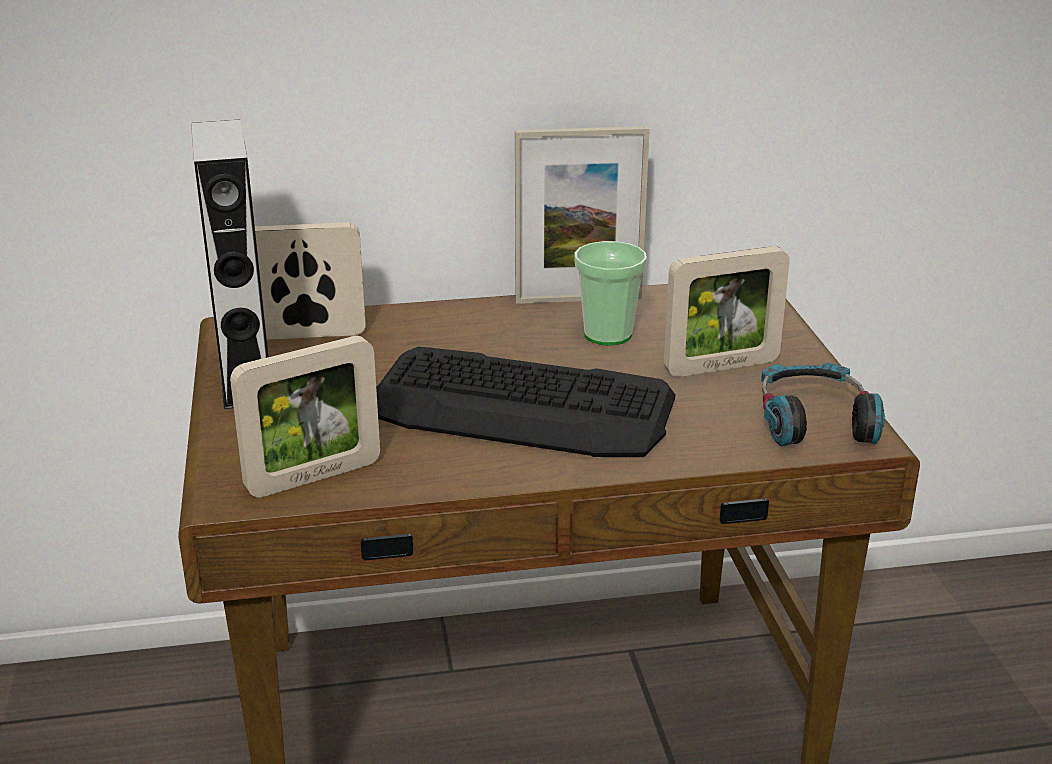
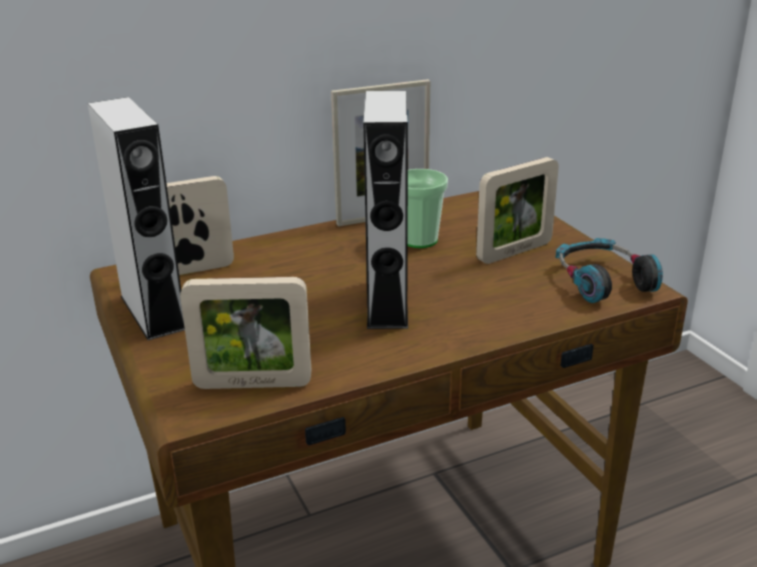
camera: 15 degrees left, 0 degrees up
(313, 477) = (253, 384): picture frame -> picture frame turned 45 degrees clockwise
(522, 407) = (387, 303): keyboard -> grey speaker

